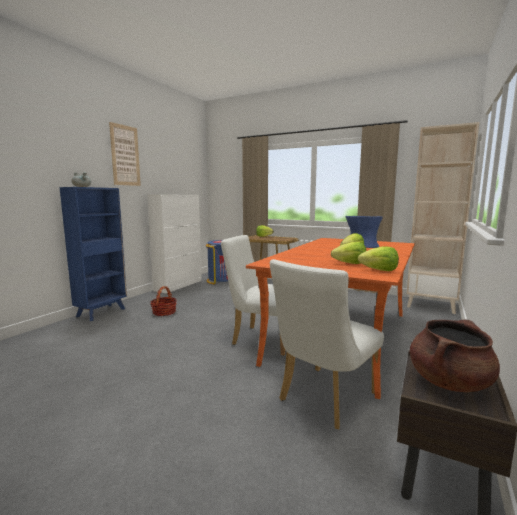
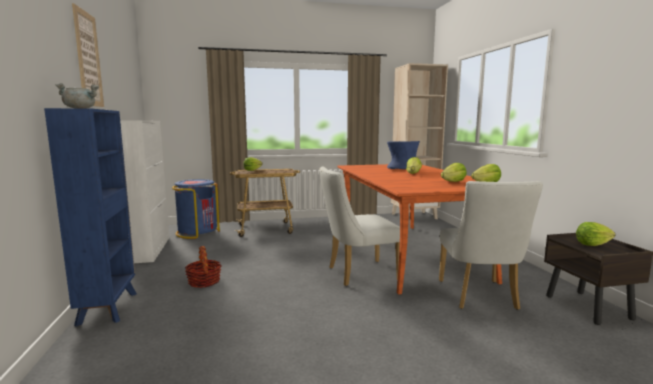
camera: 40 degrees left, 0 degrees up
(449, 382) = (592, 244): brown cooking pot -> lettuce

